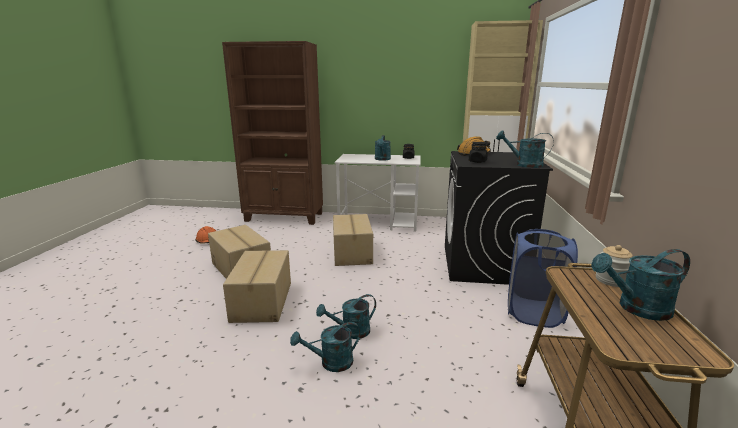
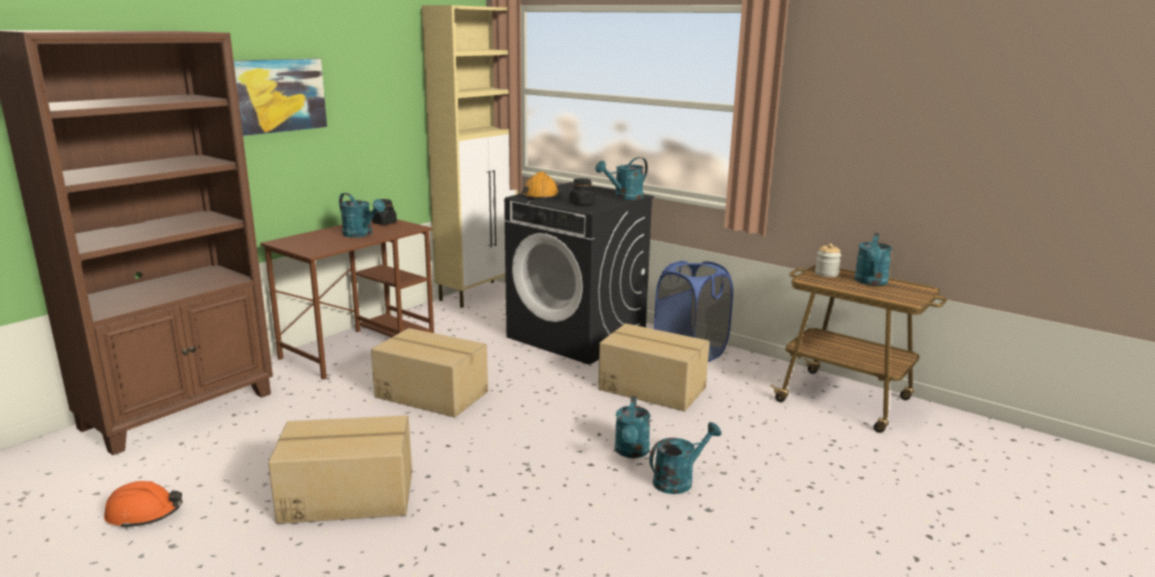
camera: 60 degrees left, 0 degrees up
(263, 301) = (489, 496): cardboard box -> cardboard box (652, 388)
(331, 363) = (679, 480): turquoise watering can -> turquoise watering can turned 135 degrees counterclockwise
(363, 79) = (276, 95): none -> picture
(379, 222) = (360, 346): white desk -> brown desk

